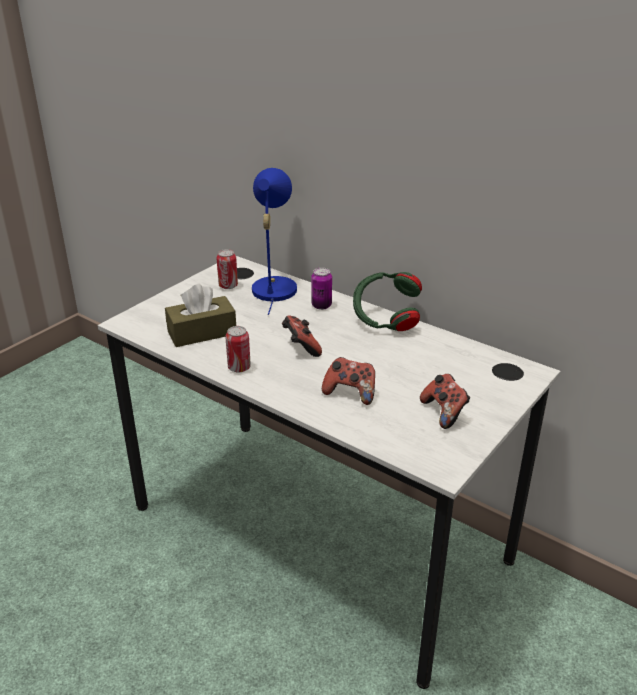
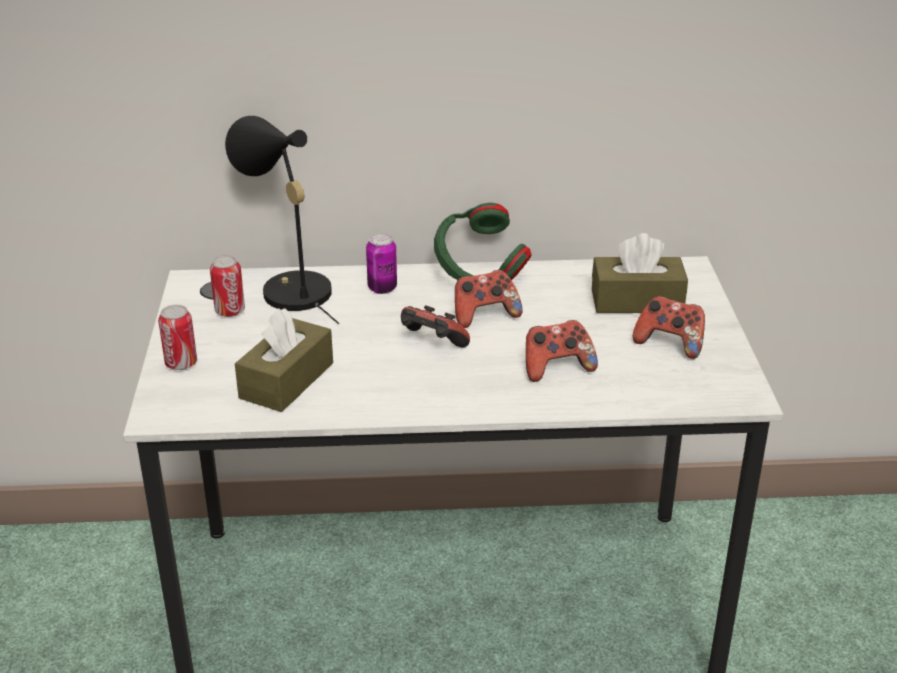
camera: 40 degrees left, 0 degrees up
(239, 368) = (397, 399): can -> can (181, 363)
(273, 287) = (289, 289): blue table lamp -> black table lamp
(355, 344) = (484, 315): none -> game controller
(462, 377) = (637, 301): none -> brown tissue box

